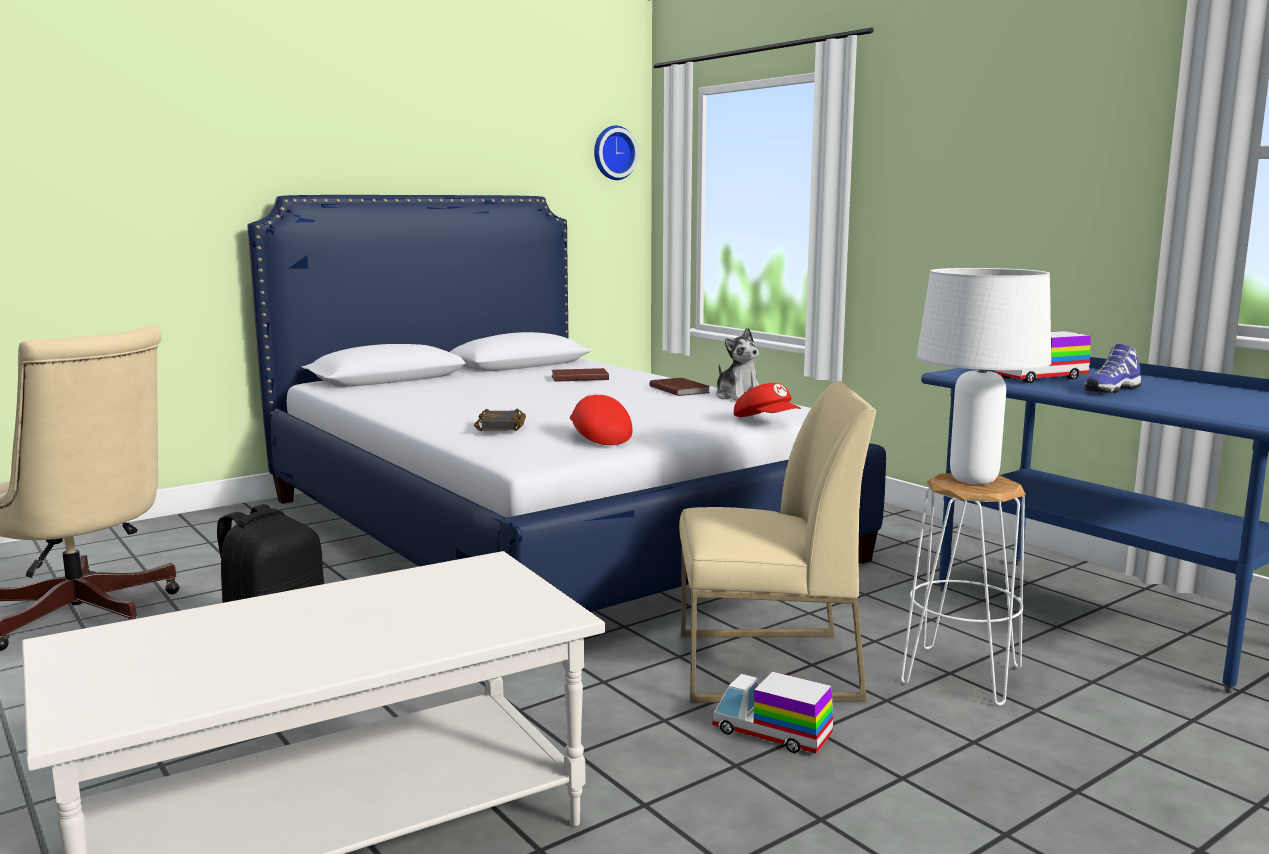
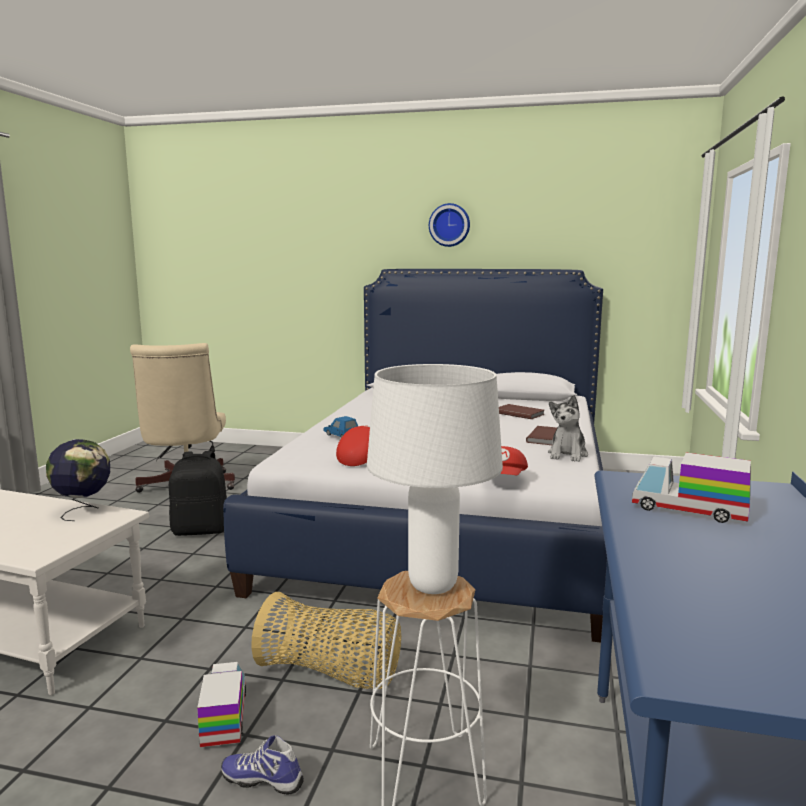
camera: 50 degrees right, 0 degrees up
(427, 577) = (83, 511): none -> globe
(502, 426) = (341, 435): black book -> blue toy car
(613, 153) = (665, 233): wall clock -> wall clock (449, 225)
(765, 667) = (331, 673): beige chair -> basket
(1110, 390) = (694, 547): shoe -> shoe (263, 779)

